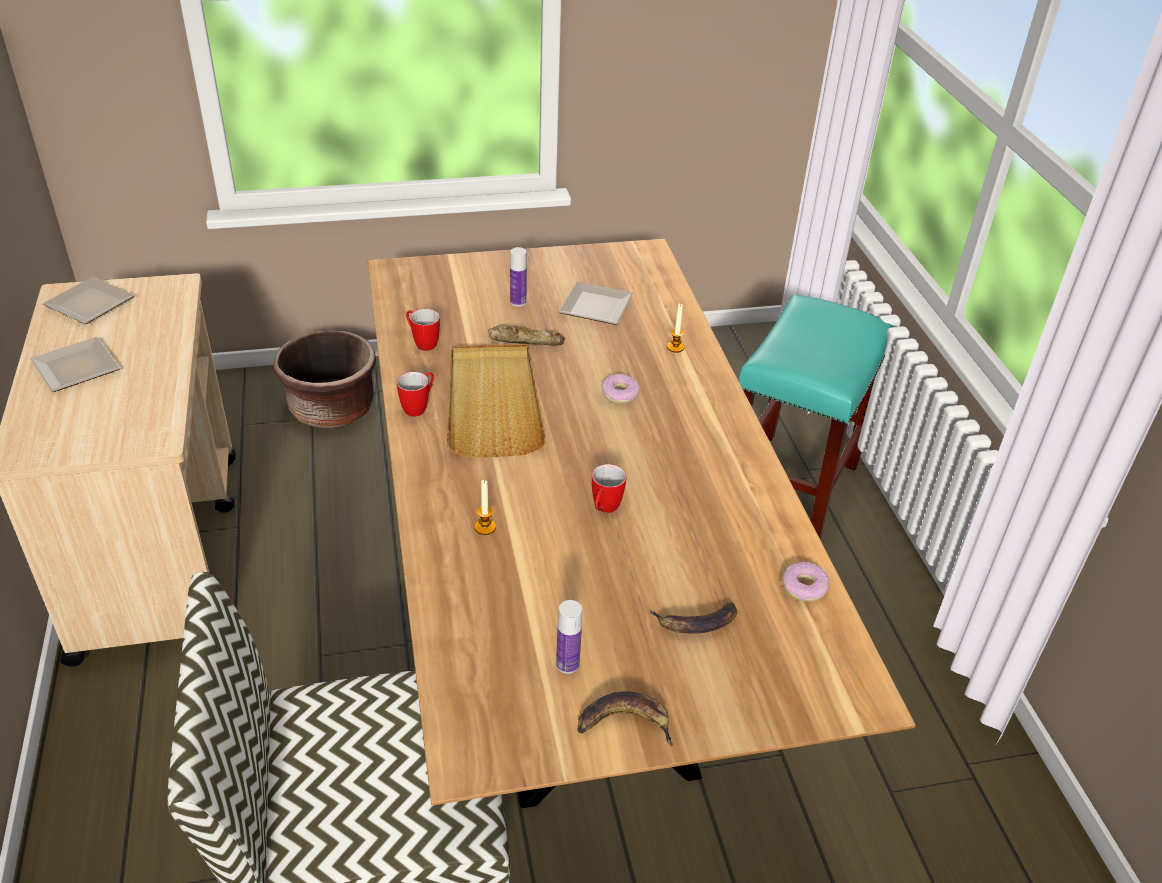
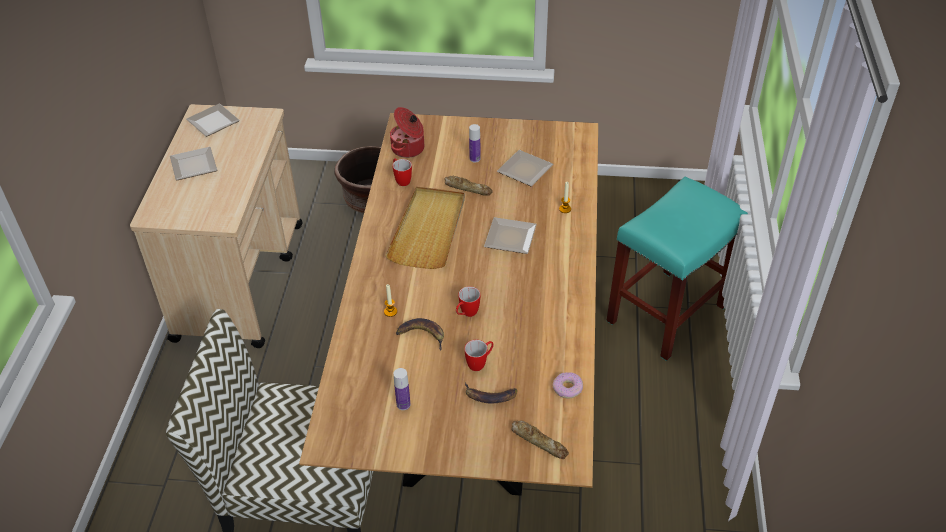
camera: 20 degrees right, 5 degrees up
(415, 301) = (409, 148): none -> cooking pot
(419, 407) = (382, 225): mug -> mug (480, 363)
(620, 394) = (512, 237): donut -> plate
(625, 723) = (421, 445): banana -> banana (422, 335)
(804, 675) = (539, 441): none -> bread

